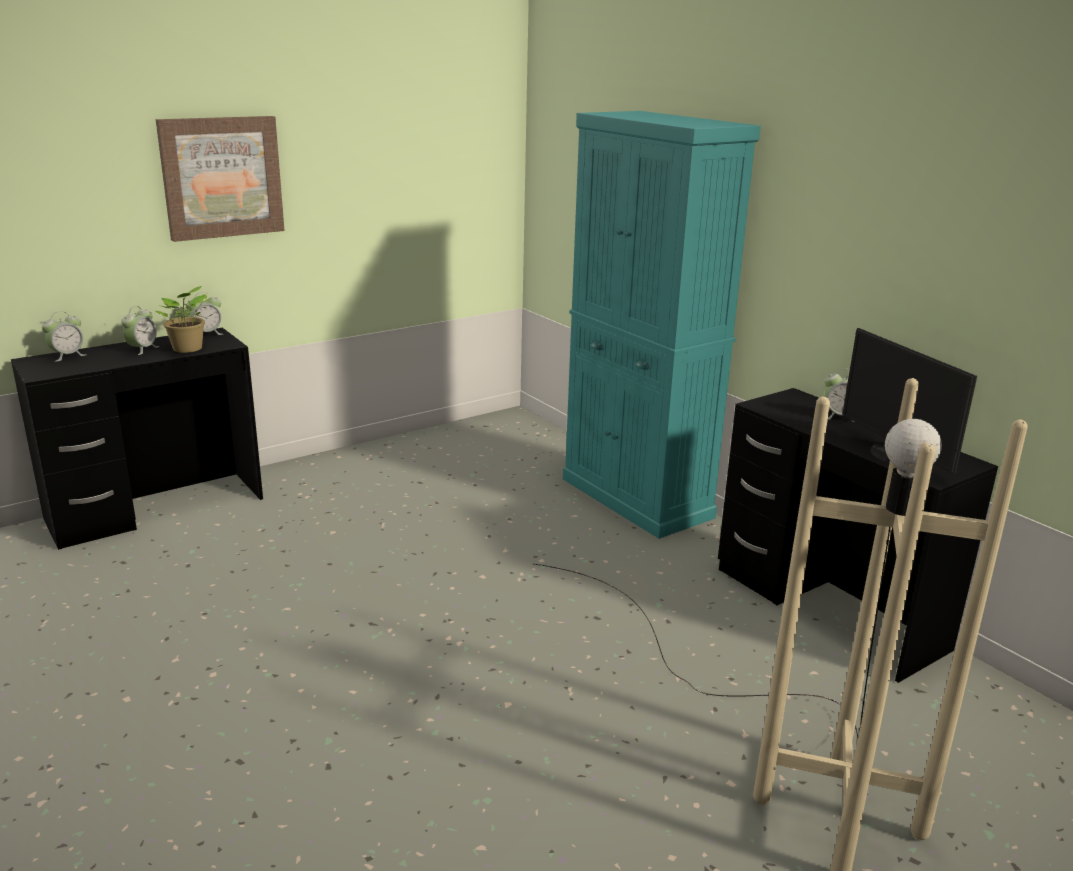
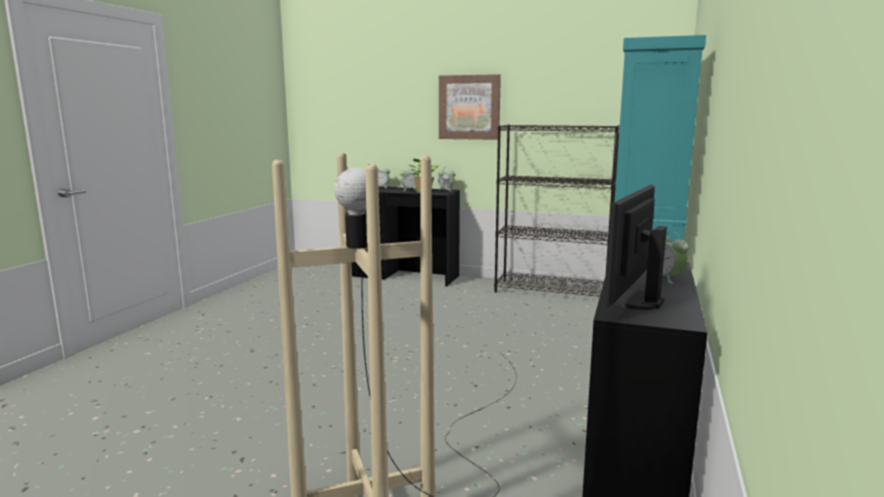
camera: 55 degrees right, 10 degrees down
(407, 449) = (552, 291): none -> black bookcase

